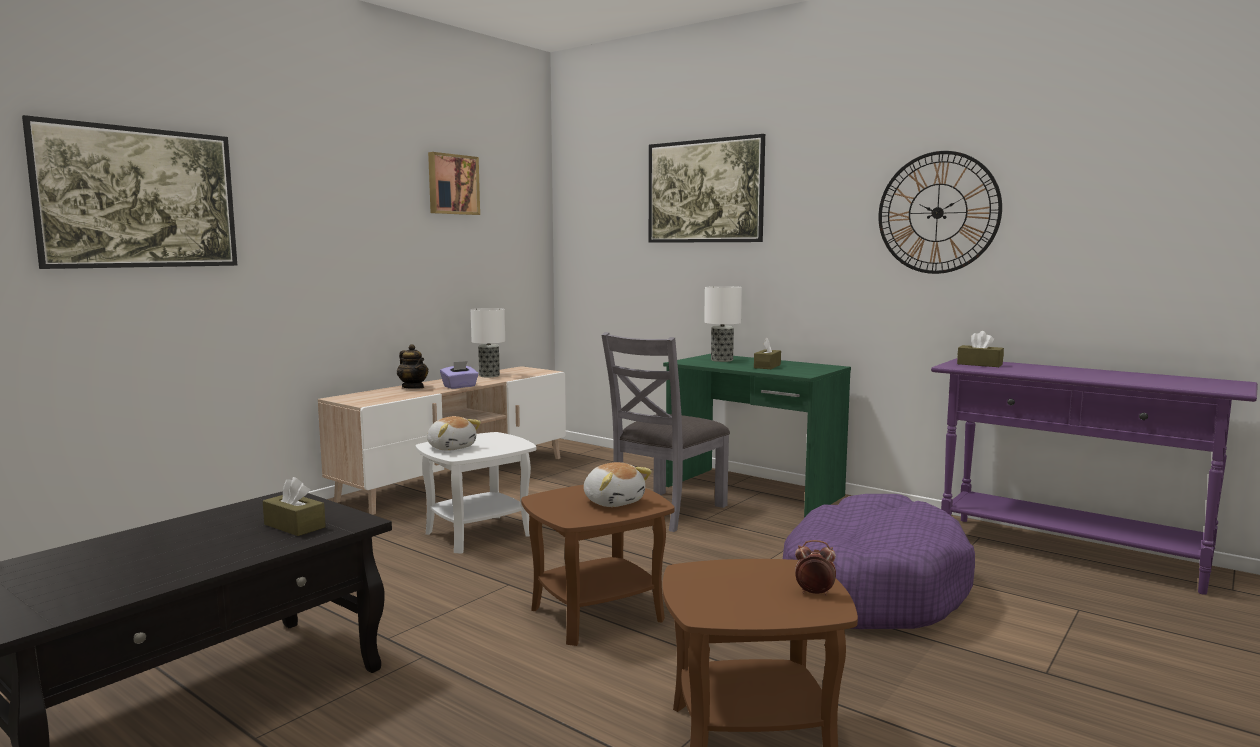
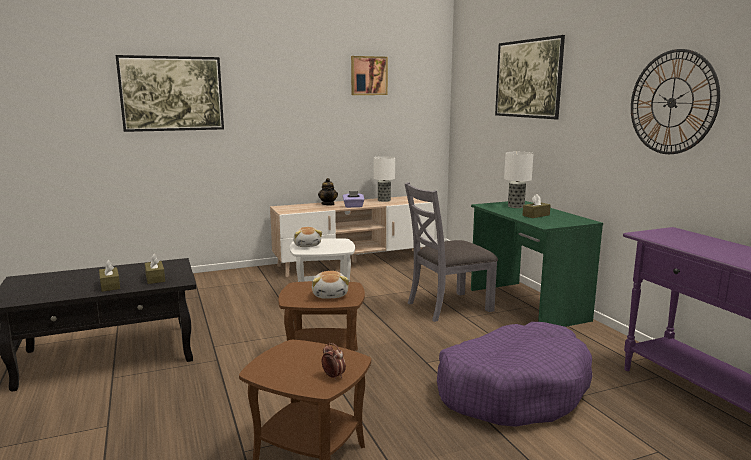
camera: 30 degrees right, 5 degrees up
(979, 364) = (672, 235): brown tissue box -> brown tissue box (110, 285)

